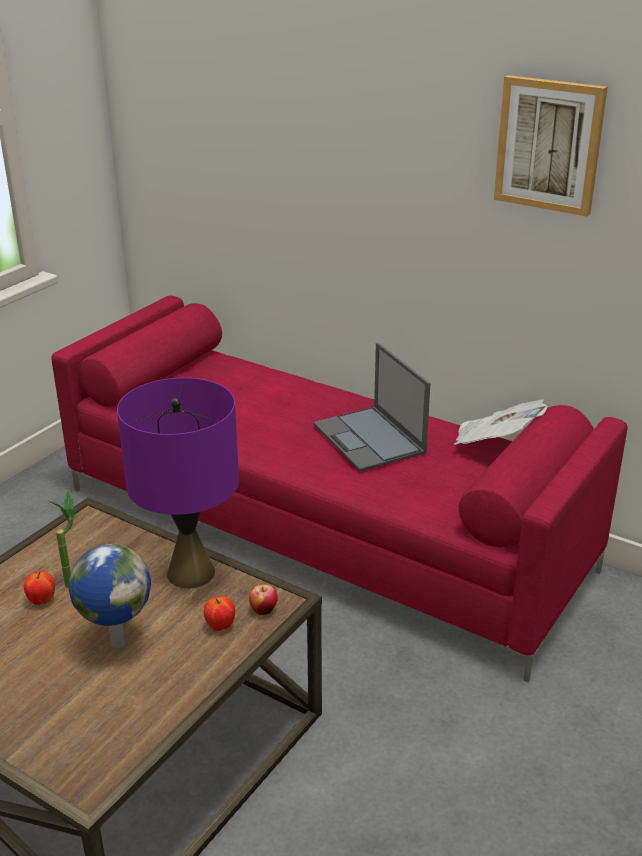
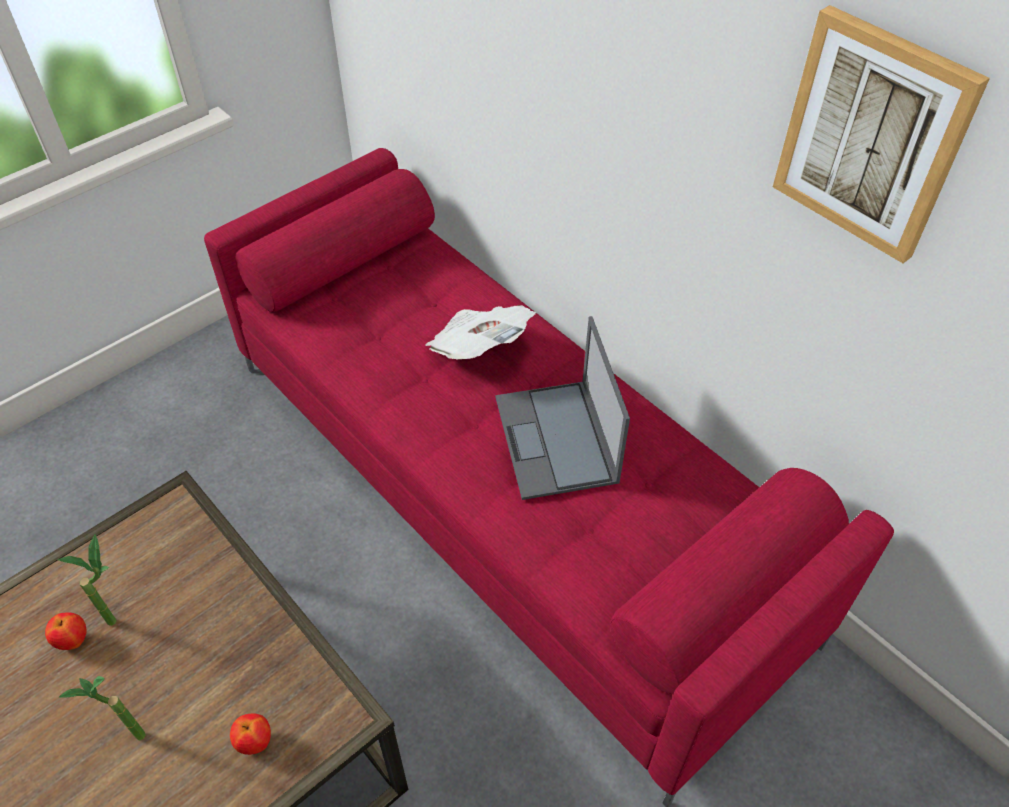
camera: 15 degrees right, 20 degrees up
(117, 642) = (129, 737): globe -> potted plant
(190, 573) = (253, 637): purple table lamp -> none
(263, 610) = (315, 727): apple -> none
(495, 443) = (718, 483): newspaper -> newspaper (479, 349)

